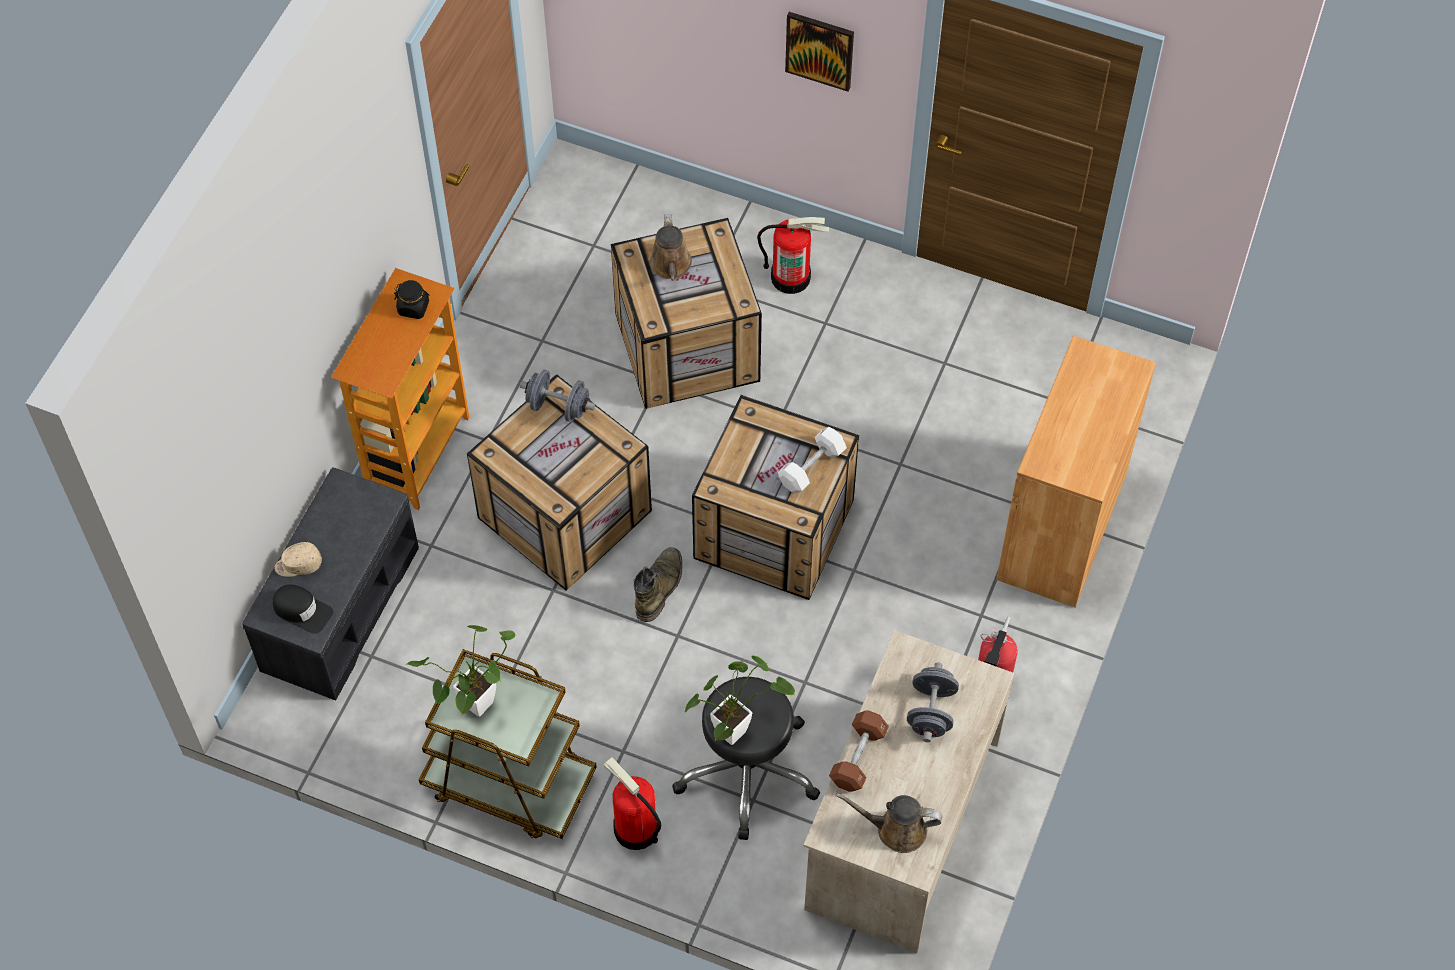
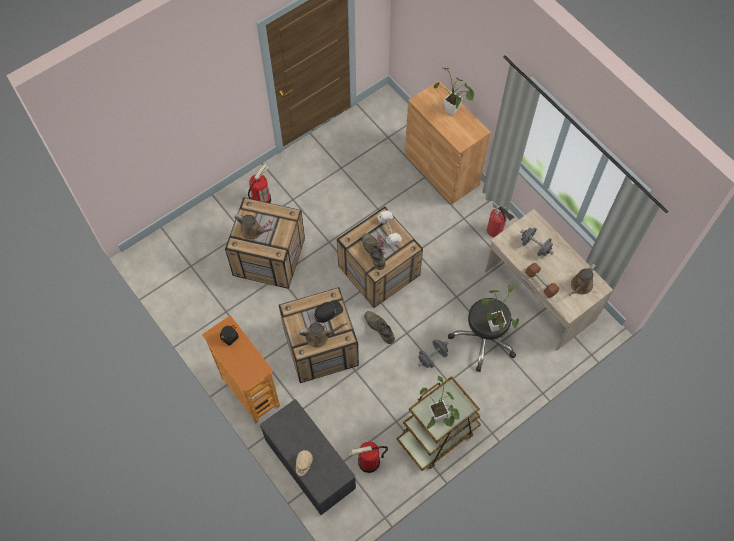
camera: 60 degrees left, 5 degrees up
(302, 610) = (328, 473): black cap -> black cap (328, 312)
(533, 465) = (319, 337): none -> brown watering can
(558, 407) = (296, 312): grey dumbbell -> grey dumbbell (432, 357)
(635, 829) = (487, 395): fire extinguisher -> fire extinguisher (368, 462)
(752, 464) = (373, 252): none -> green boot
(820, 50) = (222, 102): picture -> none
(1101, 420) = (454, 112): none -> potted plant

